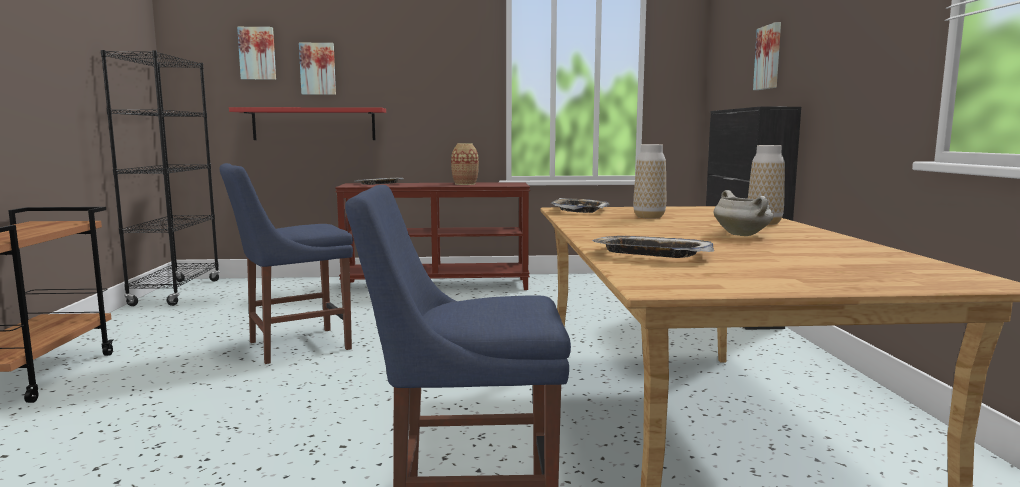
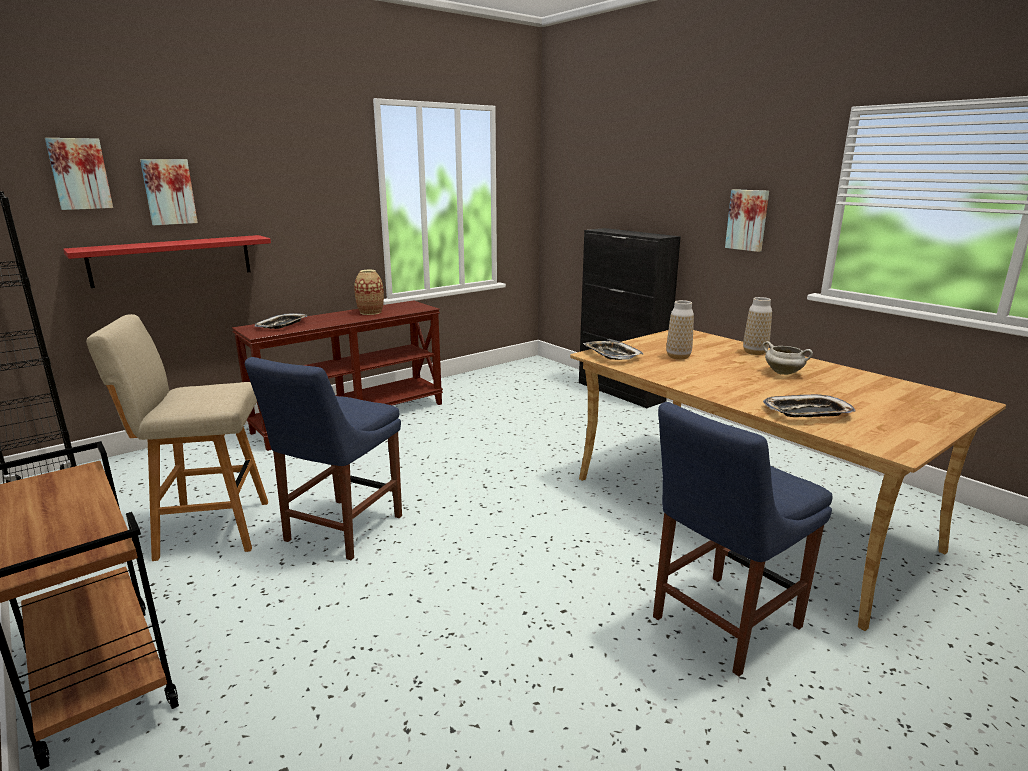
camera: 35 degrees left, 10 degrees up
(224, 325) = (209, 529): none -> beige stool
(769, 57) = (634, 188): picture -> picture (747, 220)

